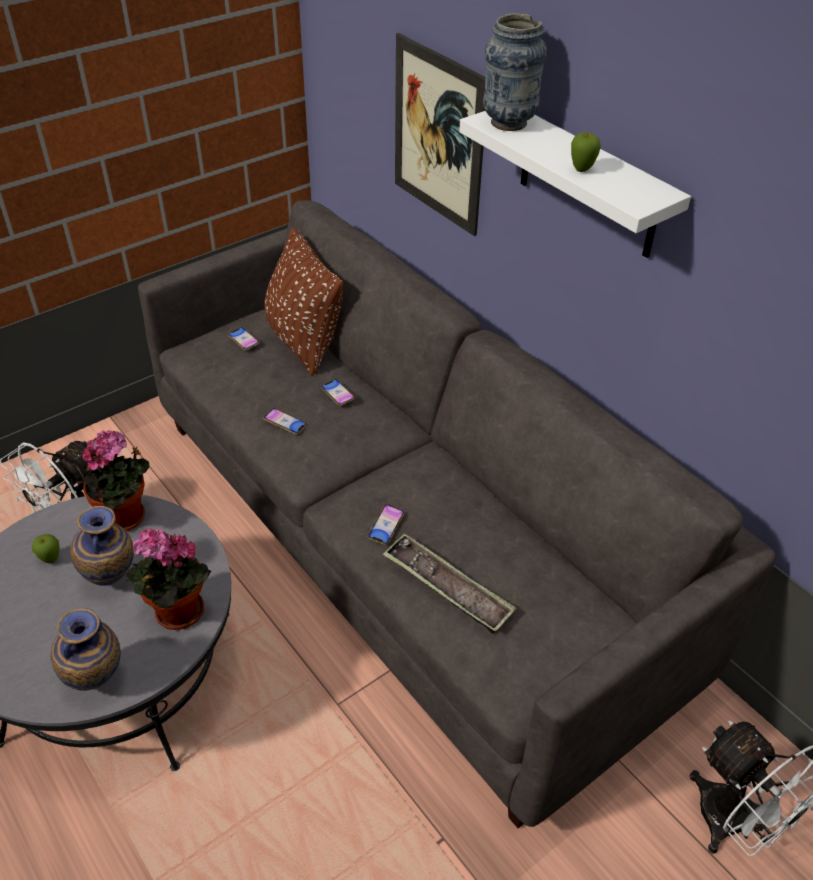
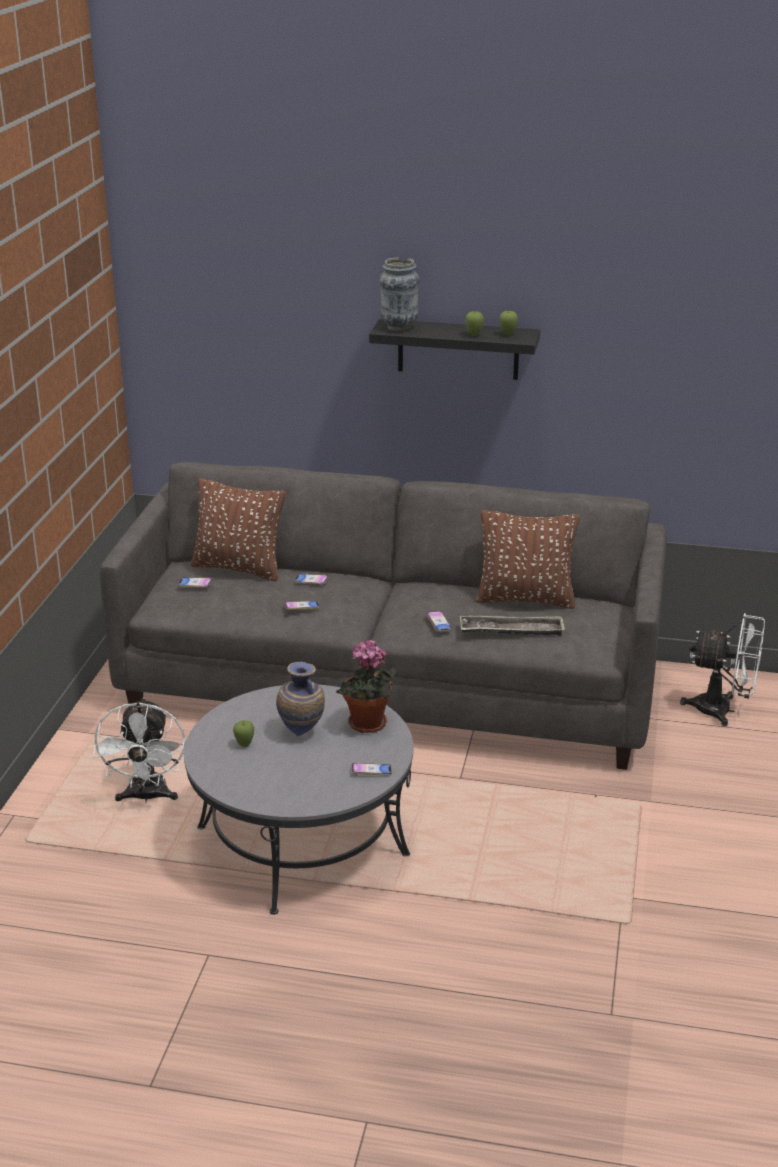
camera: 40 degrees left, 15 degrees down
(97, 683) = (371, 771): vase -> phone
(127, 517) = (259, 705): potted plant -> none
(438, 135) = (305, 365): picture -> none
(522, 550) = (525, 599): none -> brown pillow
(588, 182) = (458, 349): white shelf -> black shelf
(629, 187) = (507, 334): none -> apple

